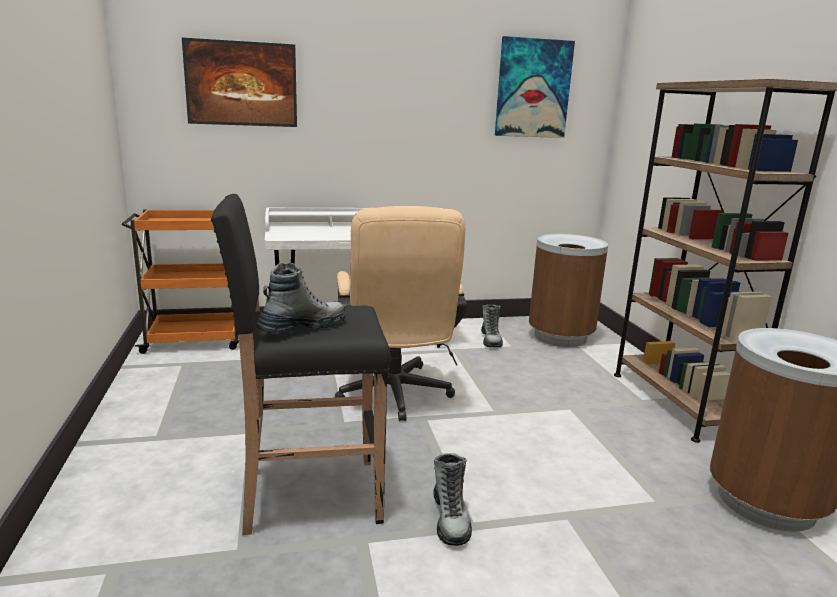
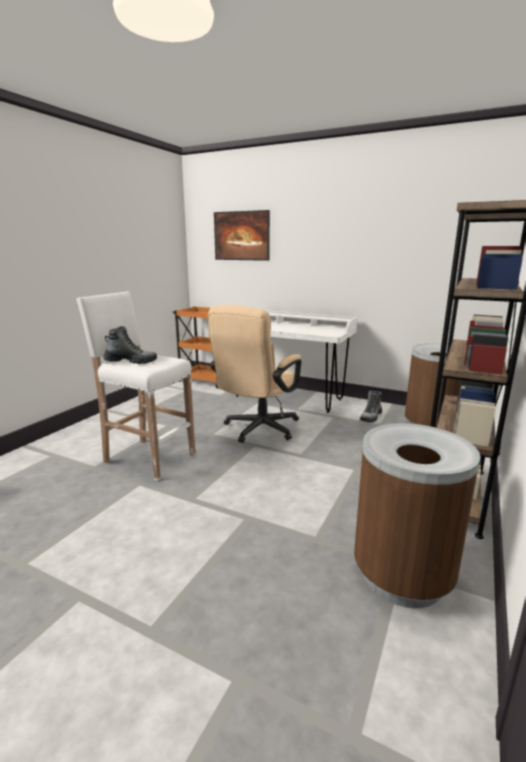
camera: 40 degrees right, 0 degrees up
(308, 495) = (148, 458): black stool -> white stool
(450, 519) = (187, 492): boot -> none
(533, 88) = (436, 226): picture -> none

